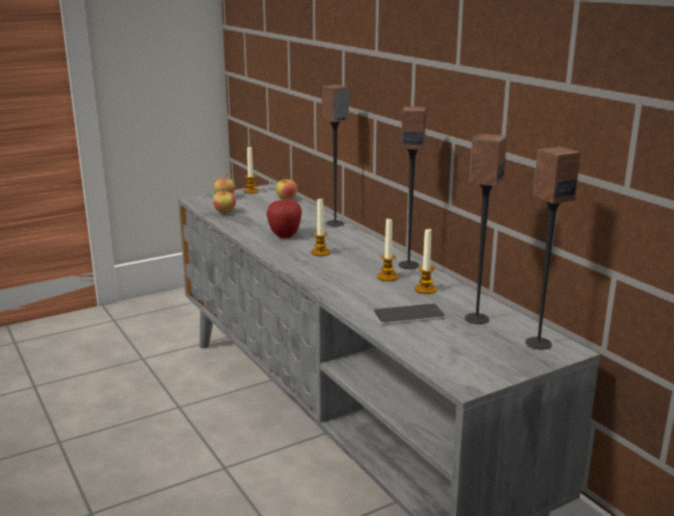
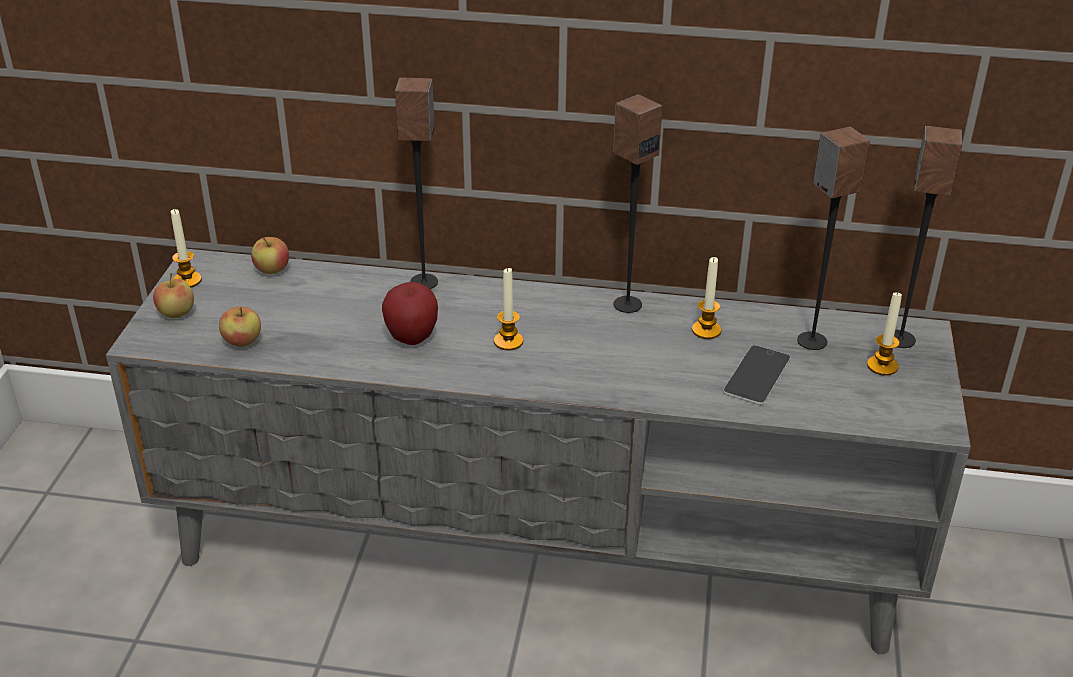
camera: 50 degrees left, 15 degrees up
(387, 277) = (643, 335): candle -> candle (882, 366)

